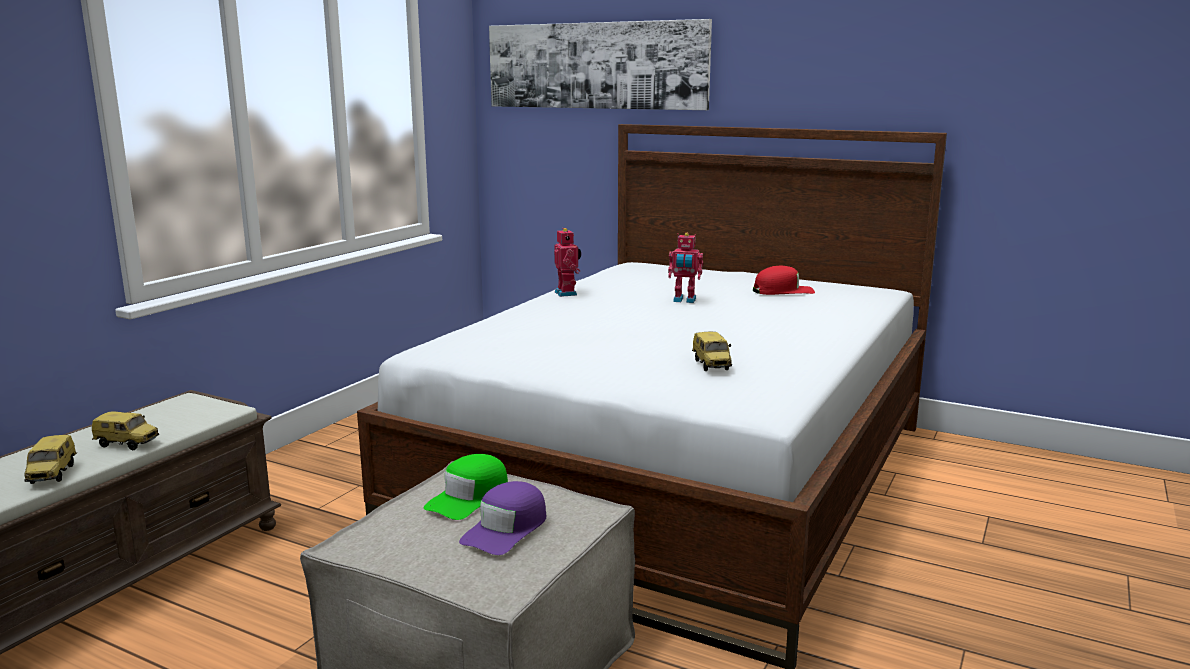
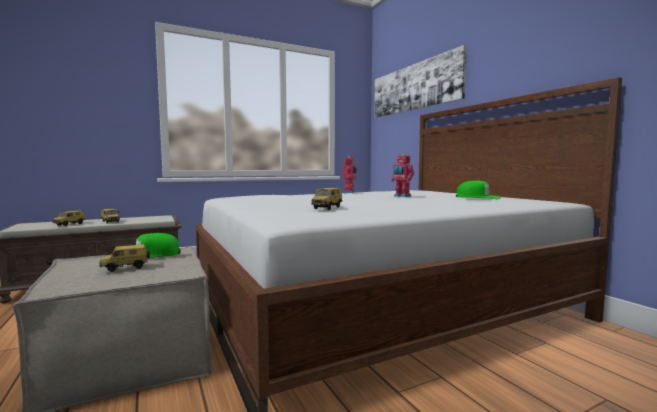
camera: 35 degrees right, 10 degrees down
(506, 529) = (125, 268): purple cap -> toy car
(783, 291) = (478, 198): red cap -> green cap

